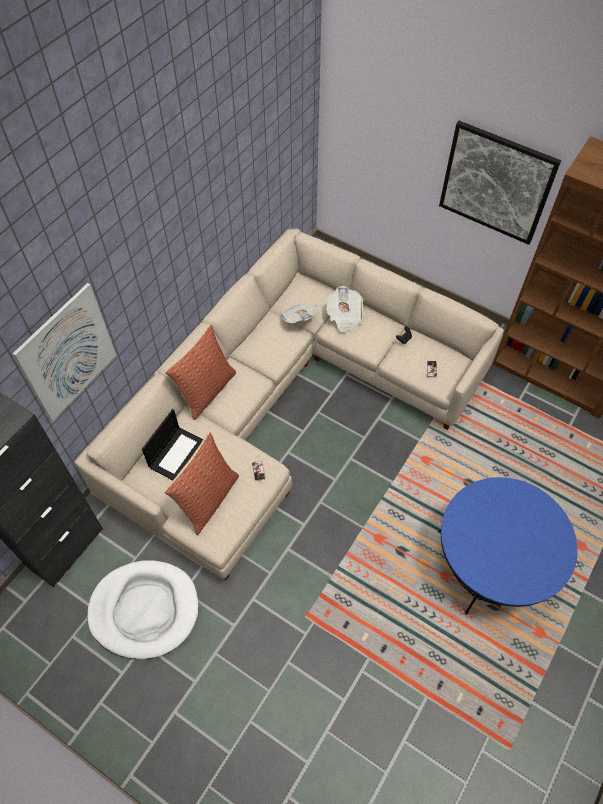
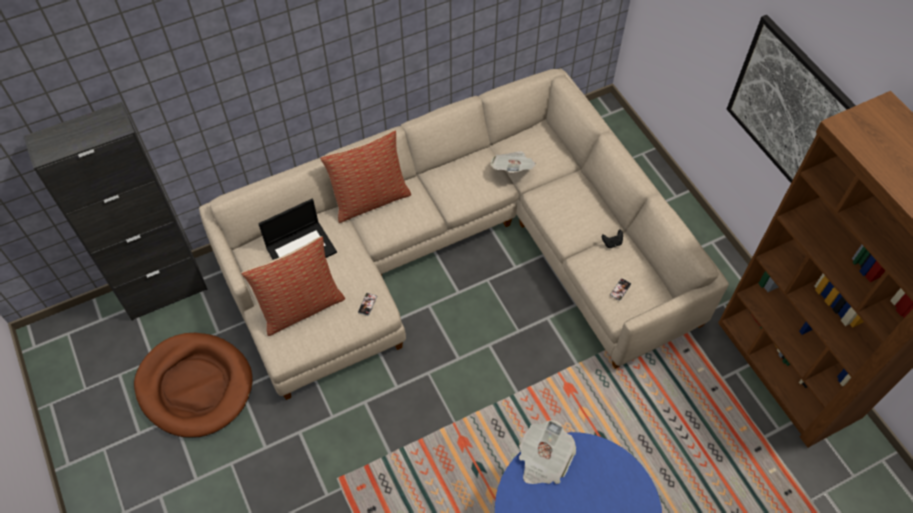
camera: 30 degrees right, 0 degrees up
(68, 353) = (215, 92): picture -> none
(144, 610) = (195, 386): white dog bed -> brown dog bed
(344, 316) = (562, 188): newspaper -> newspaper (543, 459)

